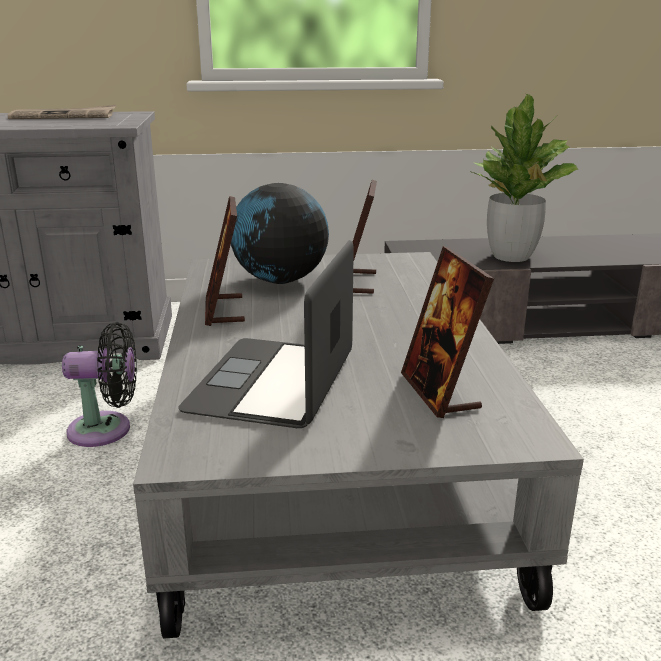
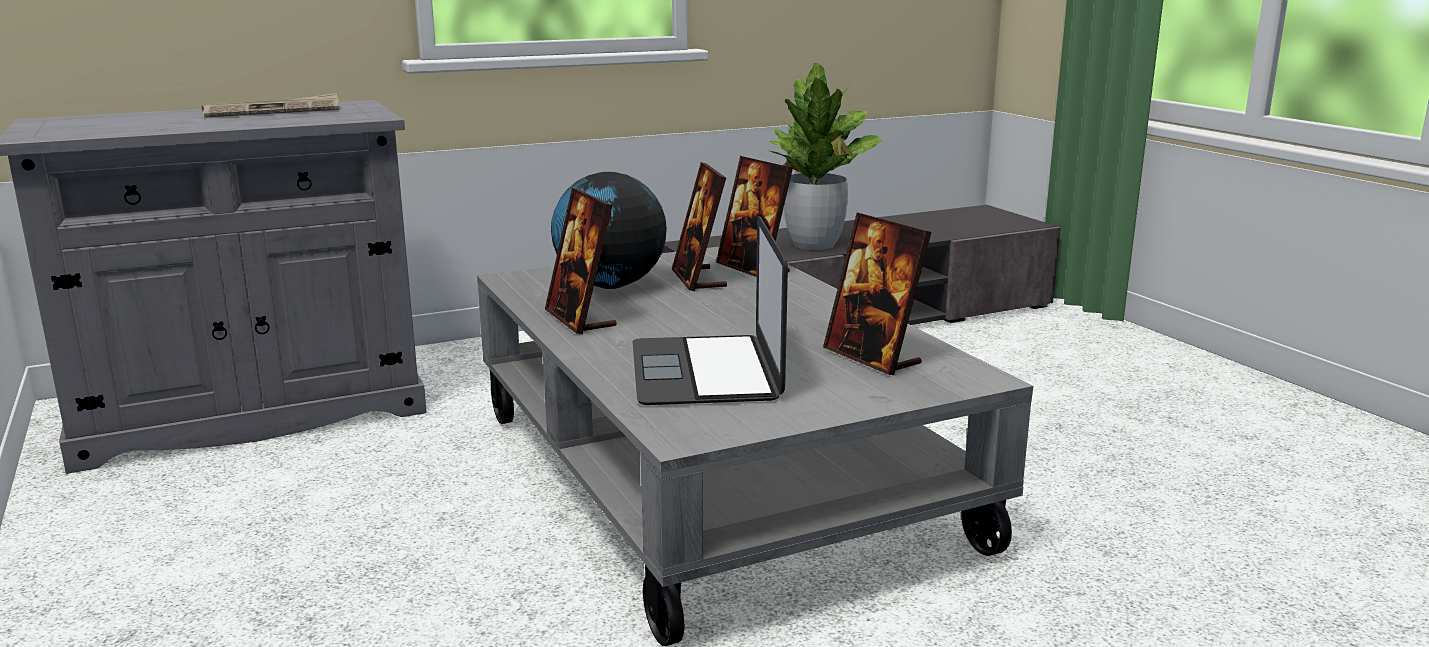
camera: 20 degrees left, 5 degrees down
(106, 430) = (425, 491): black fan -> none
(413, 278) = (753, 269): none -> picture frame

